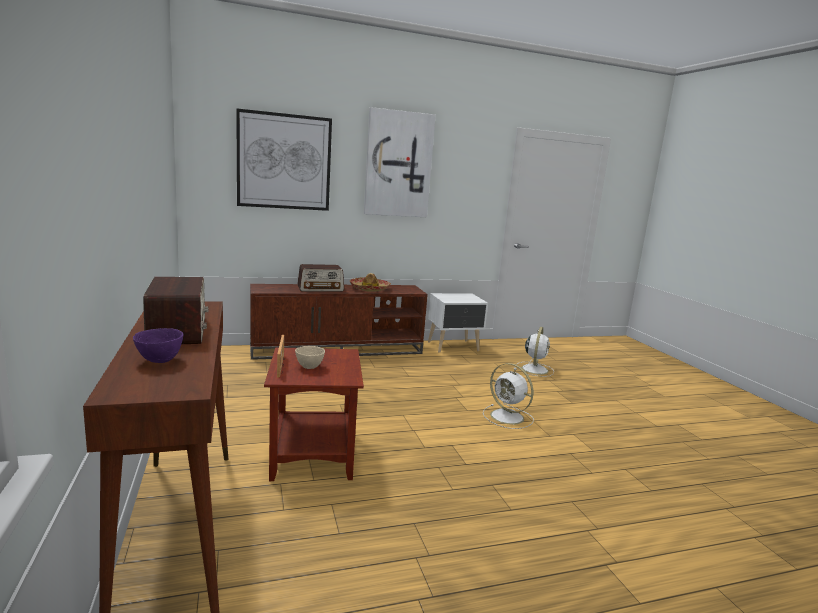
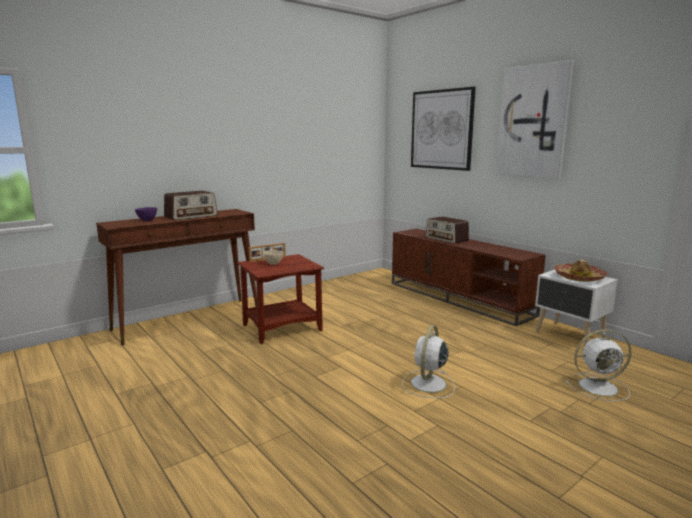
camera: 70 degrees right, 0 degrees up
(369, 289) = (484, 247): hat -> hat (579, 278)

